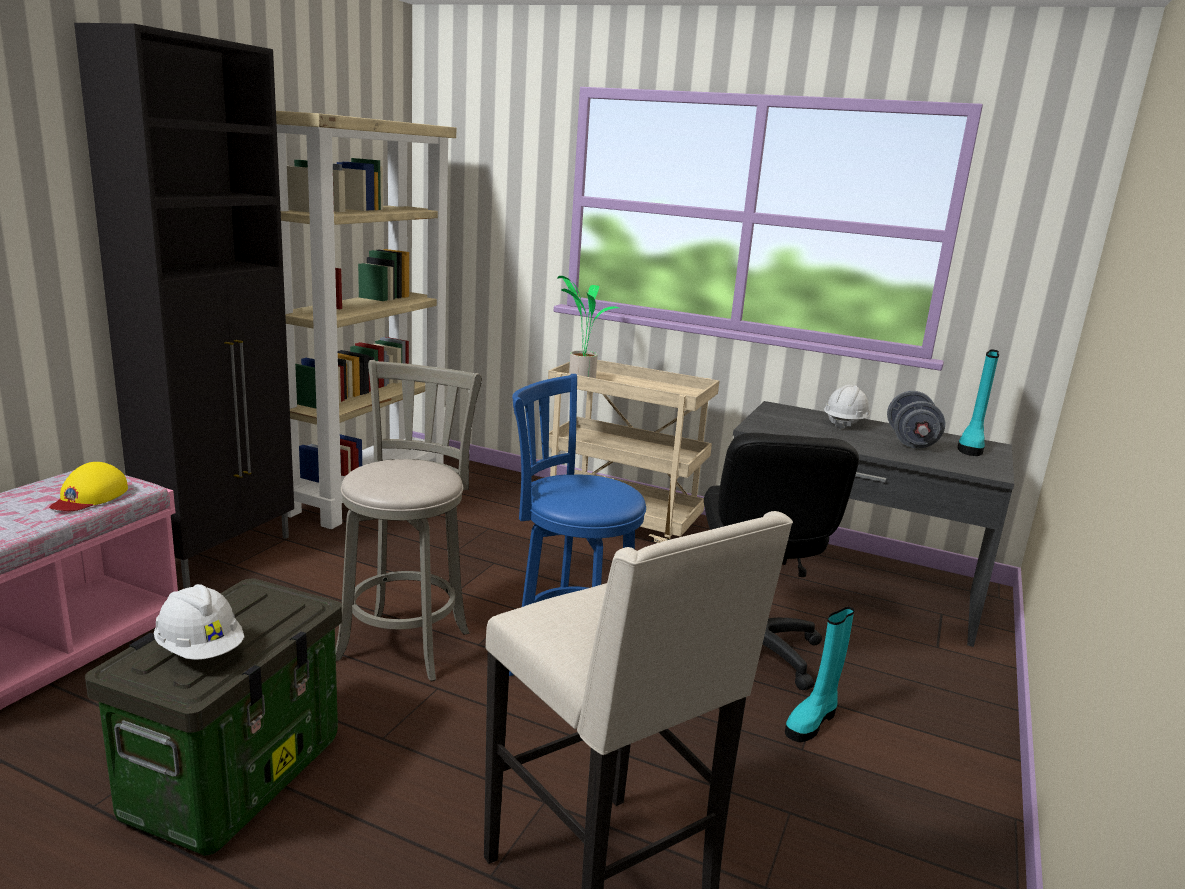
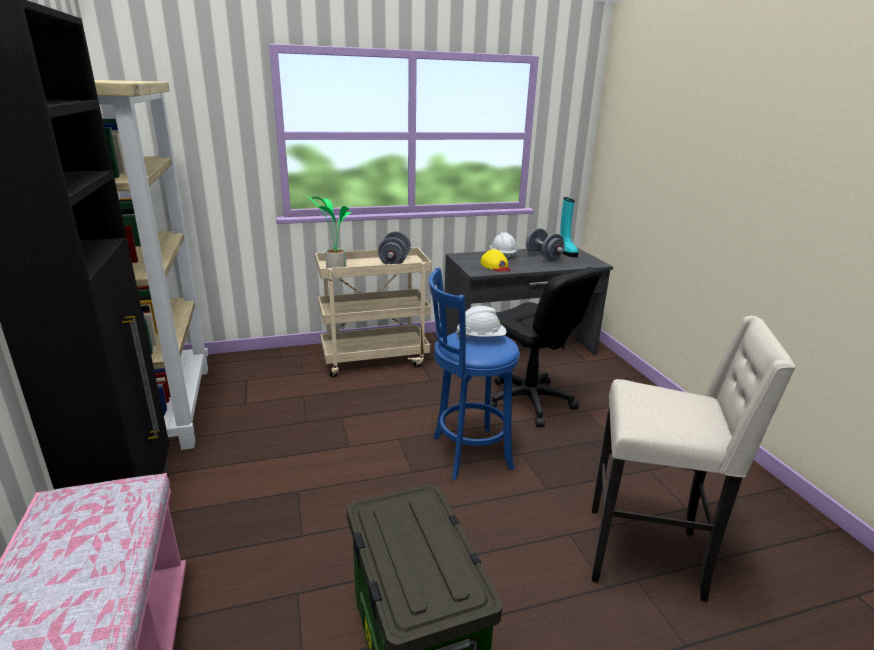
camera: 40 degrees left, 5 degrees up
(89, 497) = (119, 516): yellow cap -> yellow cap (496, 266)
(200, 649) = (428, 568): white hard hat -> white hard hat (481, 338)
(406, 642) = (371, 495): grey stool -> none
(666, 390) = (394, 262): none -> grey dumbbell
(812, 721) = (598, 422): turquoise boot -> none

